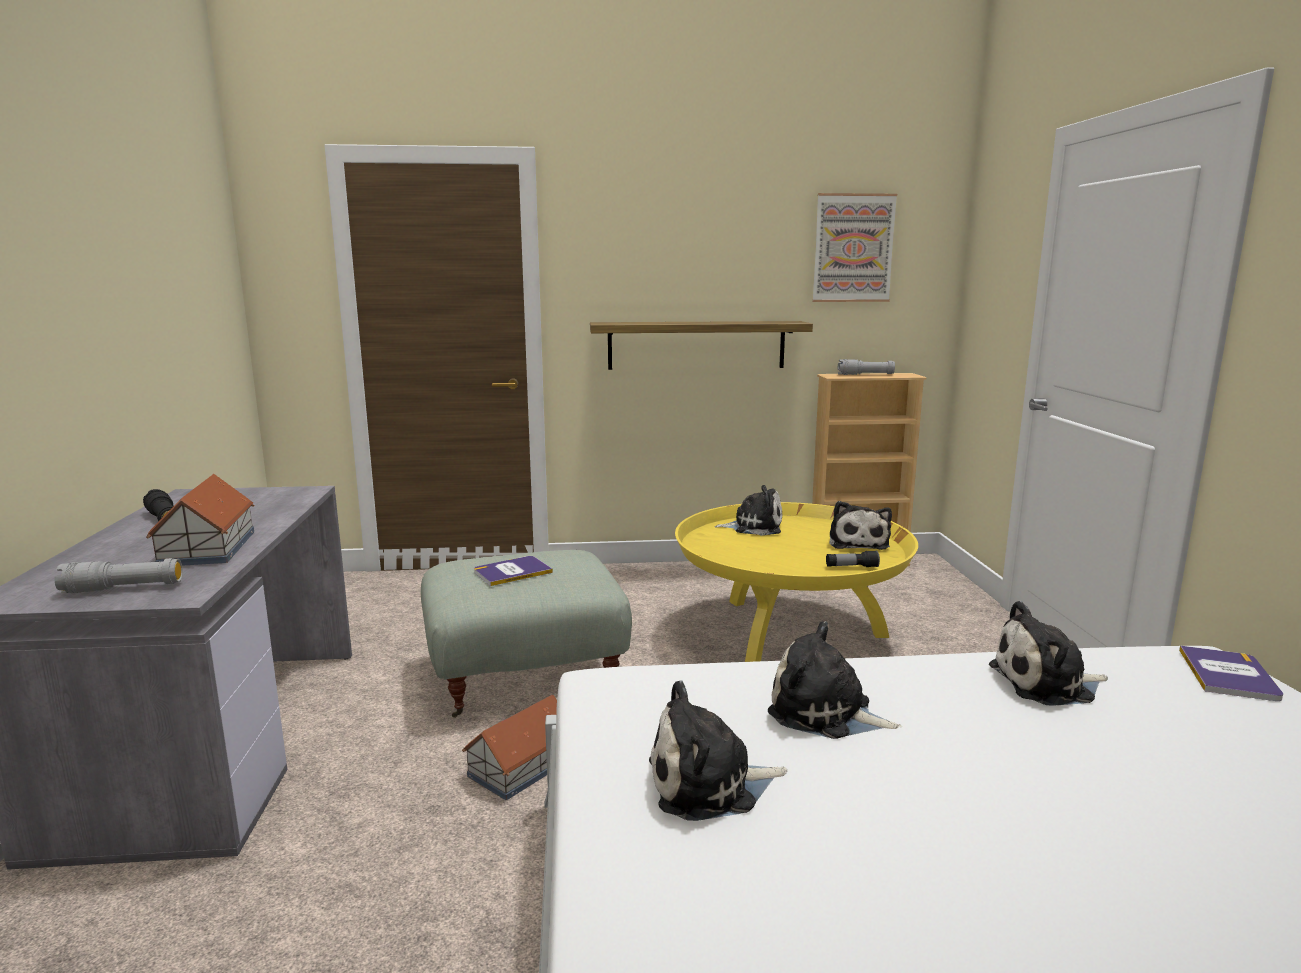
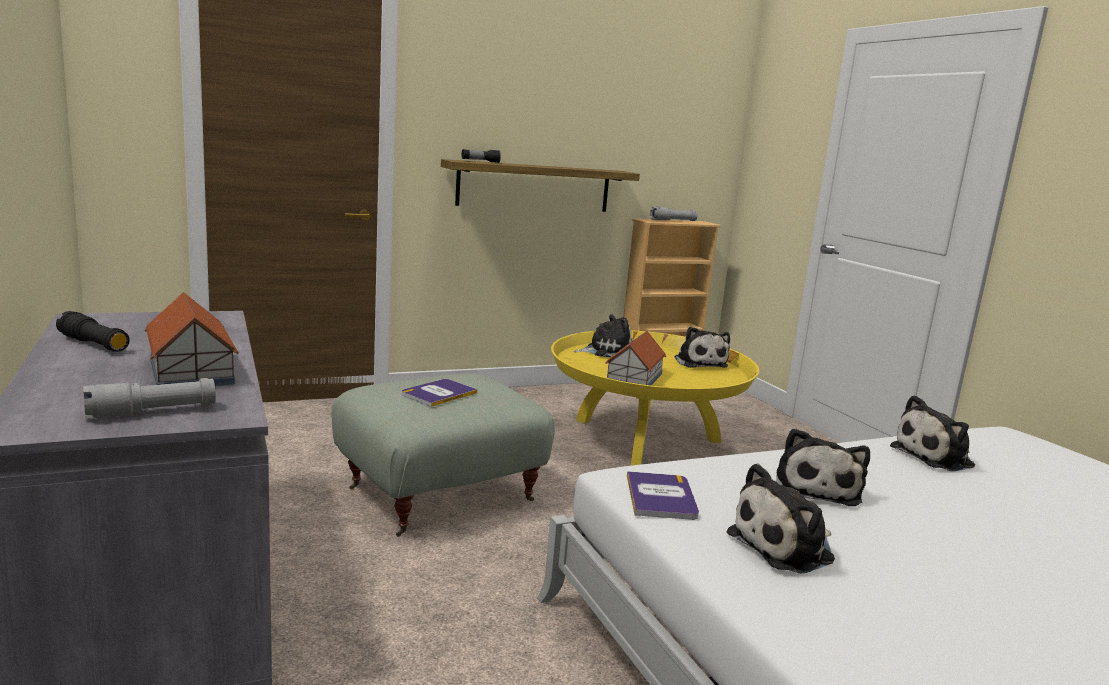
camera: 20 degrees left, 0 degrees up
(520, 767) = (493, 572): toy house -> toy house (633, 378)
(825, 713) = (816, 488): plush toy -> plush toy turned 90 degrees counterclockwise
(851, 567) = (712, 382): flashlight -> flashlight (480, 161)
(853, 248) = (666, 110): picture -> none
(1228, 675) = (1033, 444): book -> book (661, 497)

